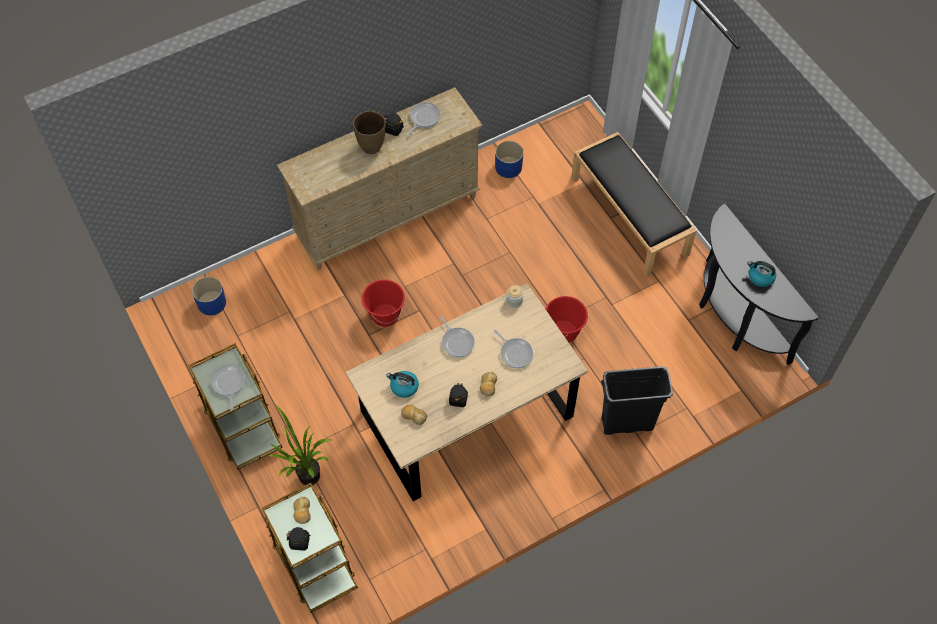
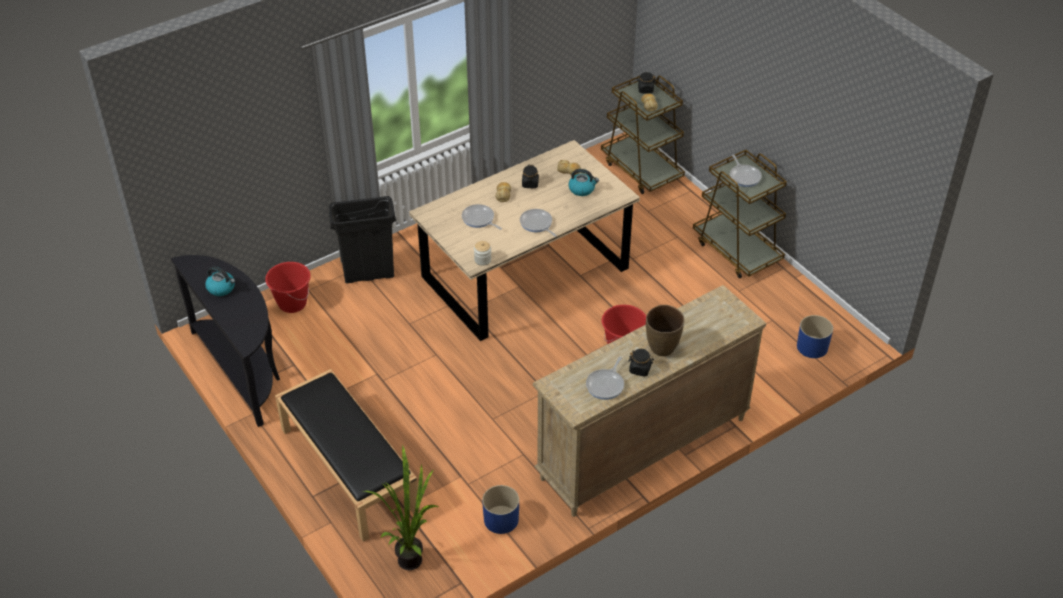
camera: 175 degrees right, 15 degrees down
(306, 480) = (664, 217): potted plant -> potted plant (413, 556)
(563, 332) = (430, 344): red bucket -> red bucket (292, 303)

